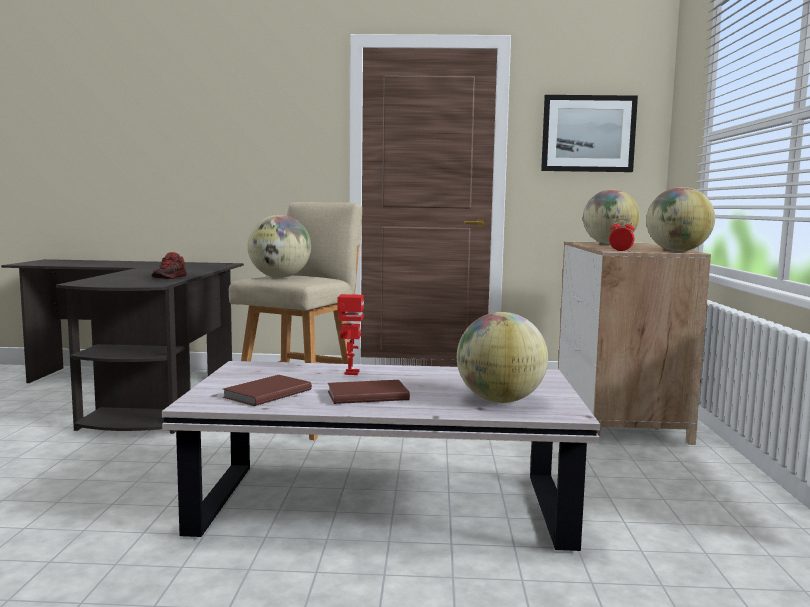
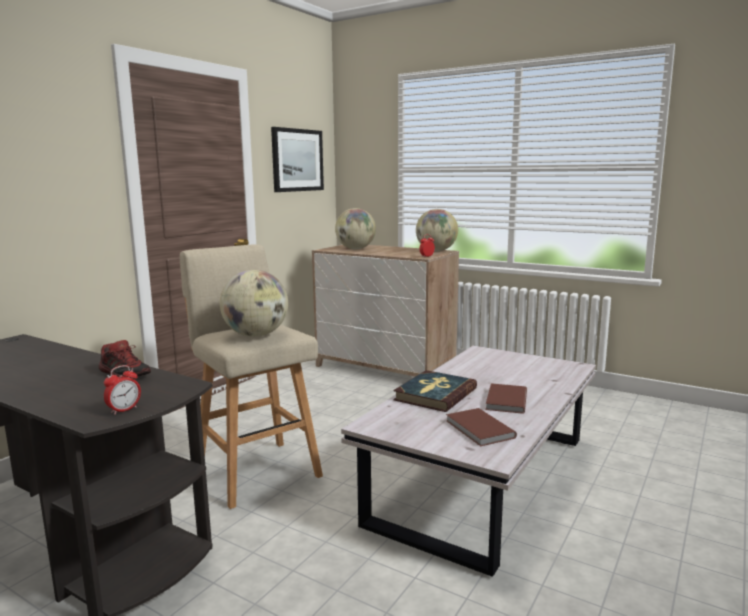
camera: 60 degrees left, 5 degrees up
(97, 283) = (124, 410): none -> alarm clock
(350, 373) = (435, 394): toy robot -> book
(500, 400) = (540, 372): globe -> none

